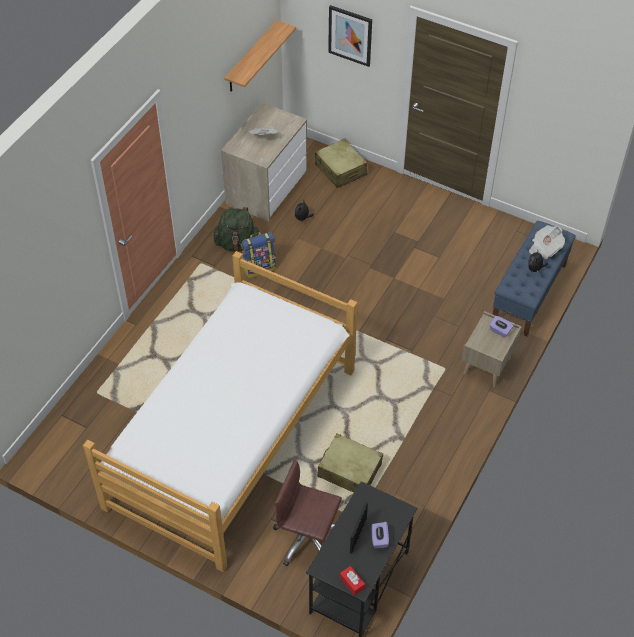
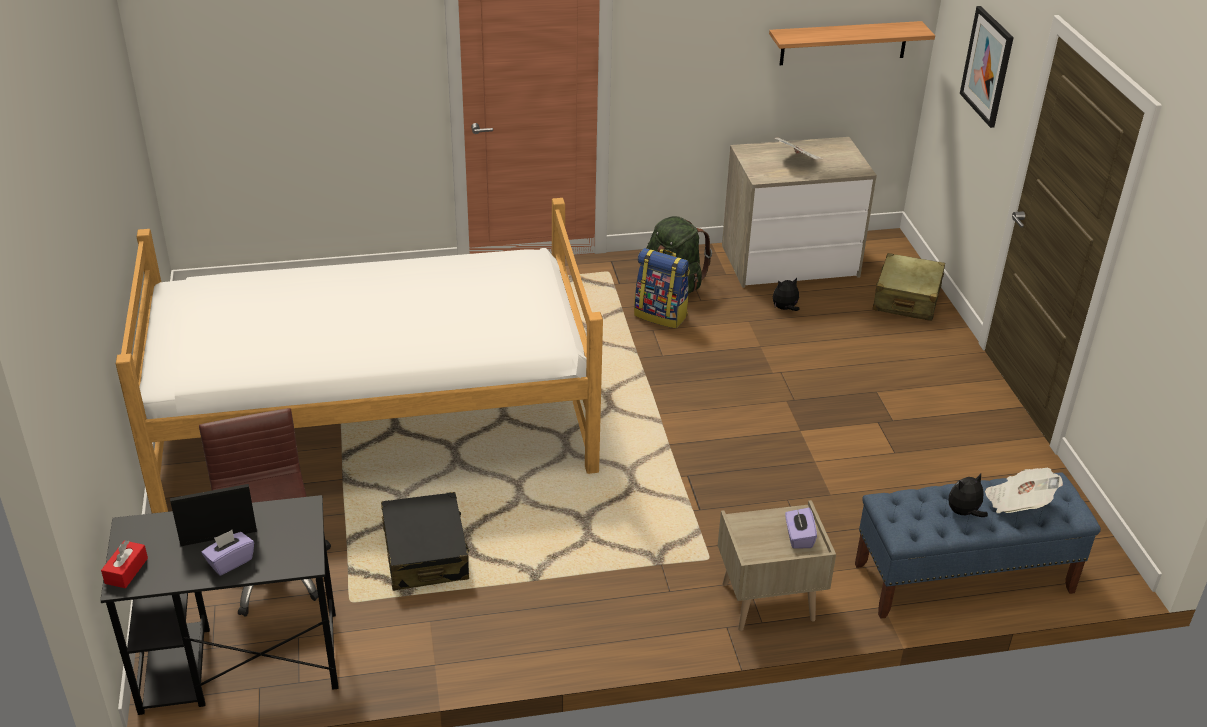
camera: 50 degrees right, 15 degrees down
(349, 470) = (425, 554): beige suitcase -> black suitcase

